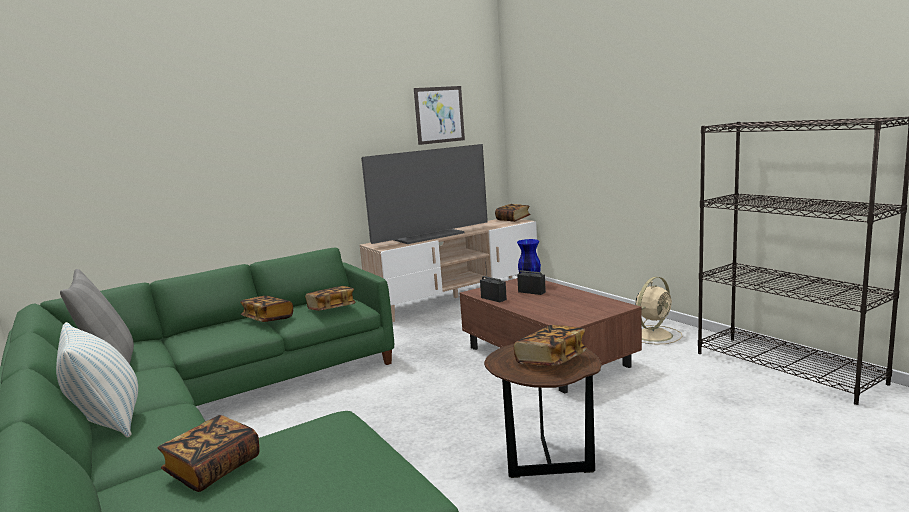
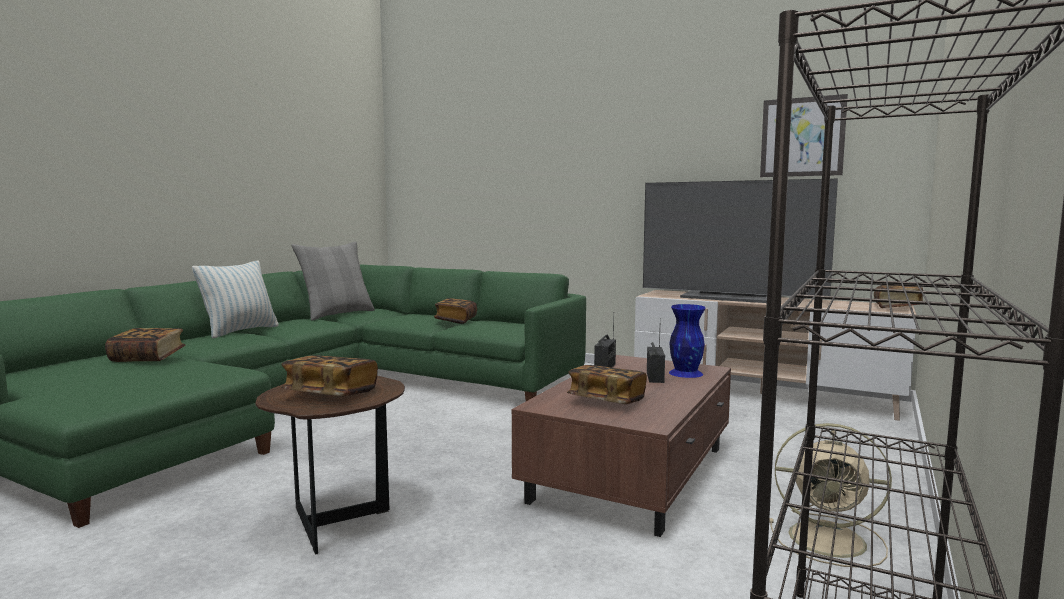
camera: 60 degrees right, 5 degrees down
(331, 309) = (496, 328): book -> book (607, 401)

